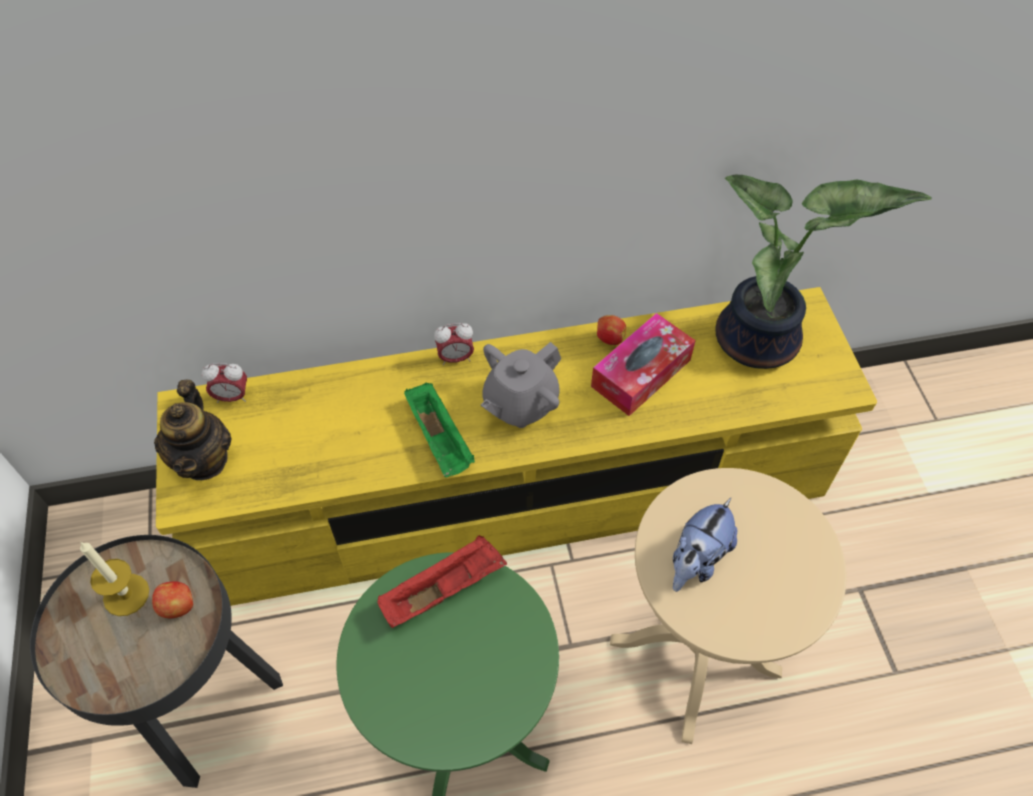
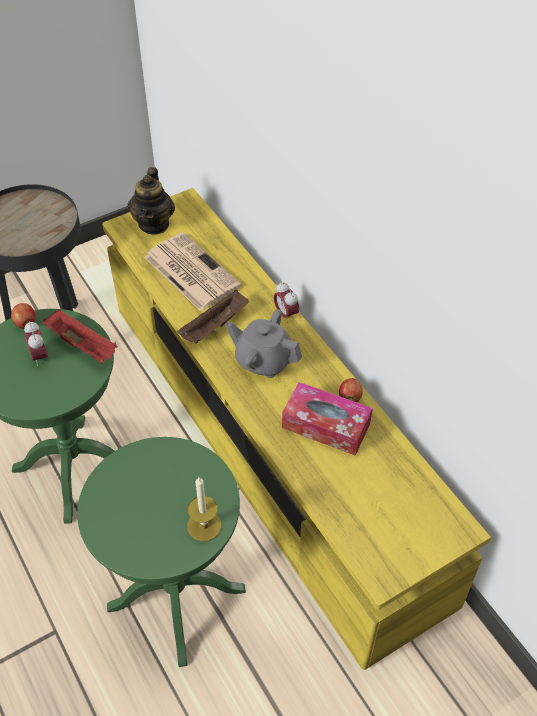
camera: 70 degrees right, 5 degrees down
(126, 594) = (40, 215): candle -> candle (204, 525)
(178, 606) = (39, 237): apple -> apple (26, 324)
(204, 459) = (154, 224): teapot -> teapot turned 60 degrees counterclockwise
(232, 397) = (203, 219): alarm clock -> alarm clock (39, 356)
(325, 439) = (190, 271): none -> newspaper
(440, 439) = (214, 327): green tray -> brown tray
(694, 657) = (176, 598): beige side table -> green side table
(696, 560) = (147, 476): plush toy -> none
(760, 344) = (397, 501): potted plant -> none

